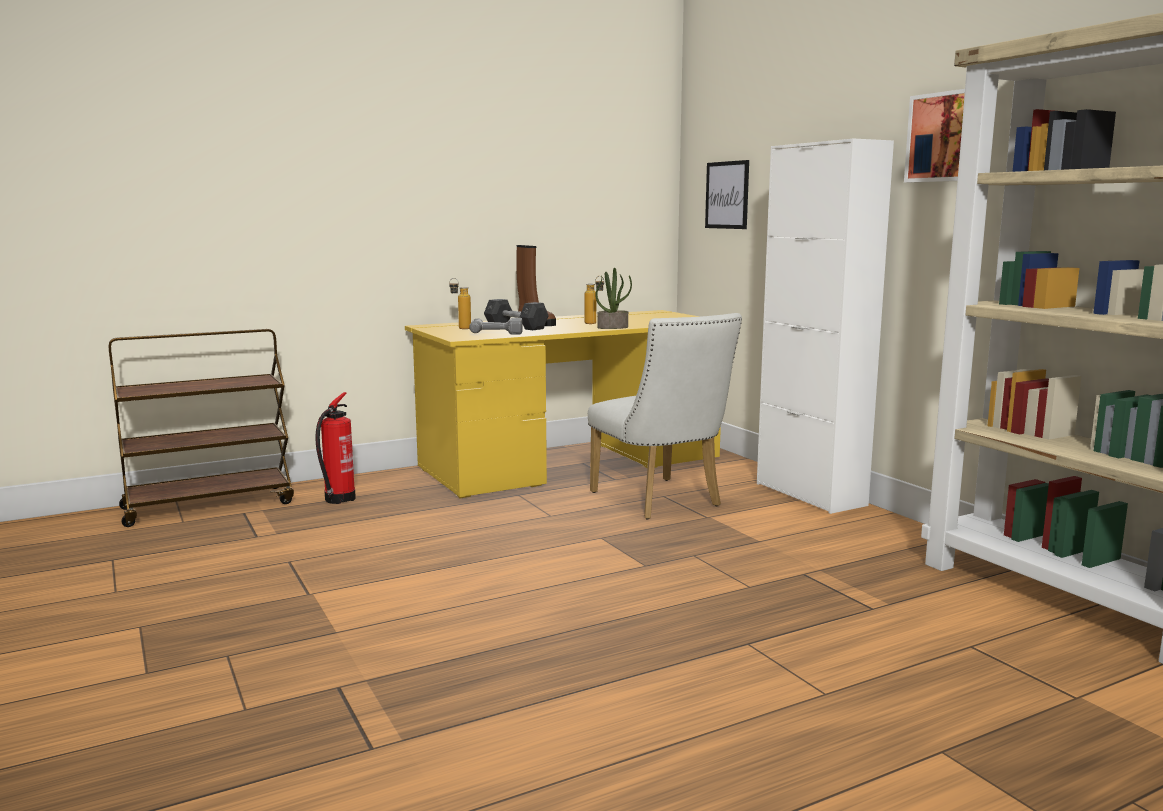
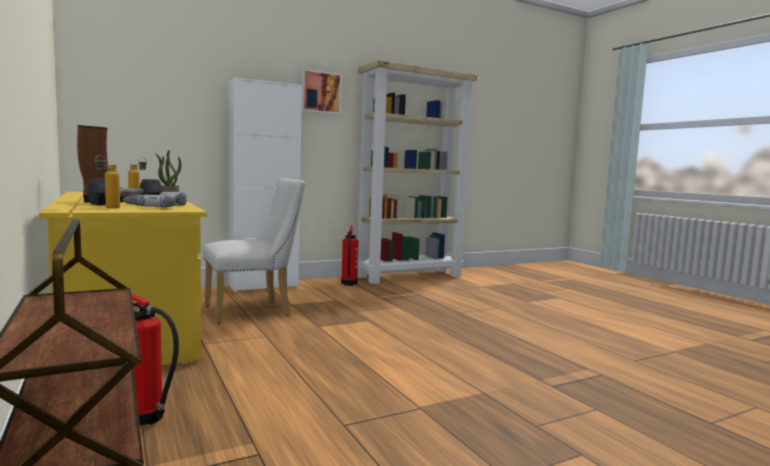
camera: 90 degrees left, 5 degrees down
(727, 195) = (134, 101): picture -> none
(896, 546) = (348, 284): none -> fire extinguisher

